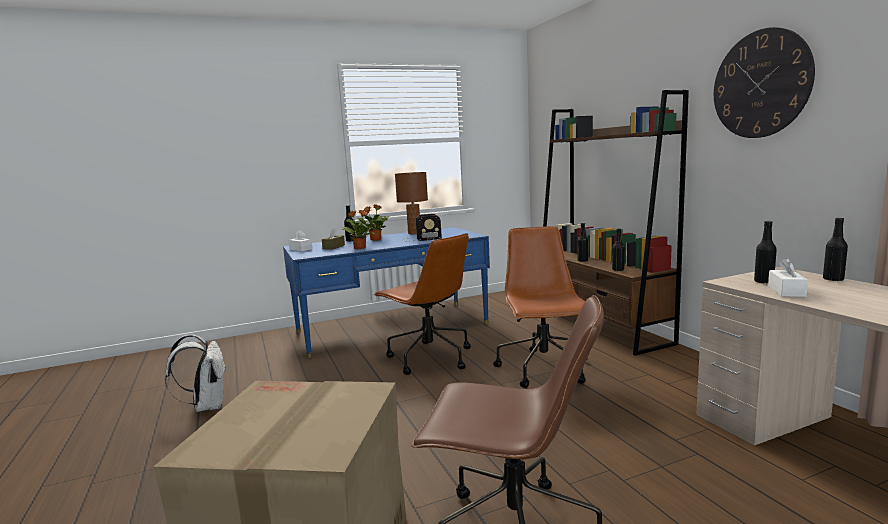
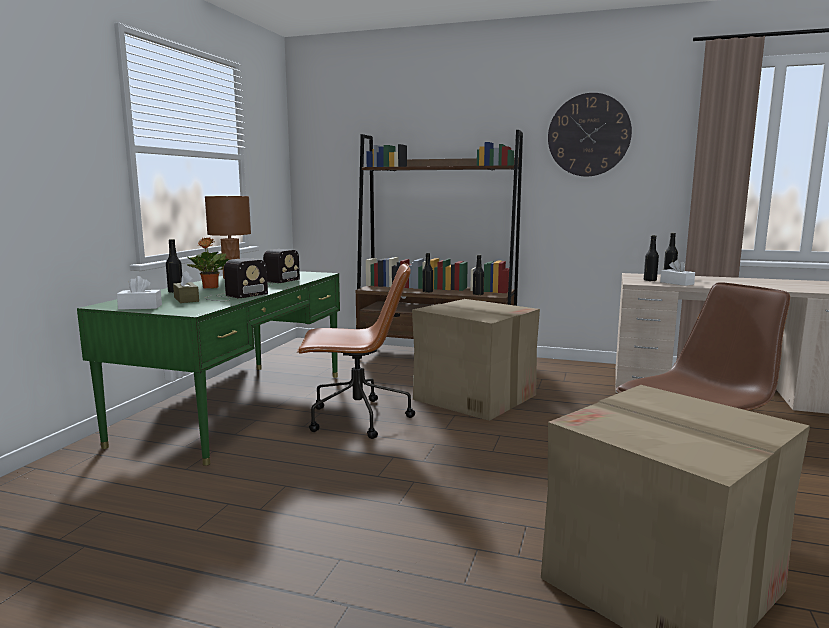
camera: 50 degrees left, 0 degrees up
(206, 406) = (202, 563): white backpack -> none
(359, 248) = (234, 296): potted plant -> radio
(392, 327) = (238, 406): blue desk -> green desk
(544, 369) = (474, 397): brown office chair -> cardboard box

